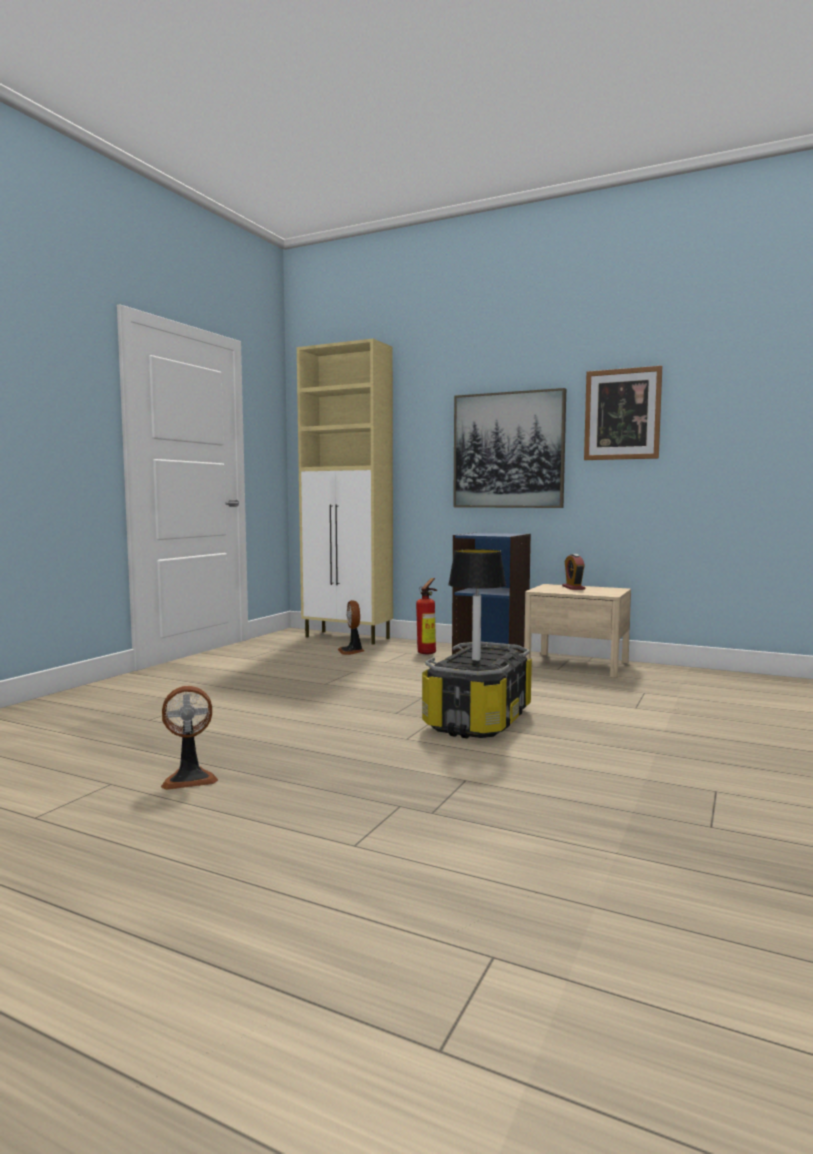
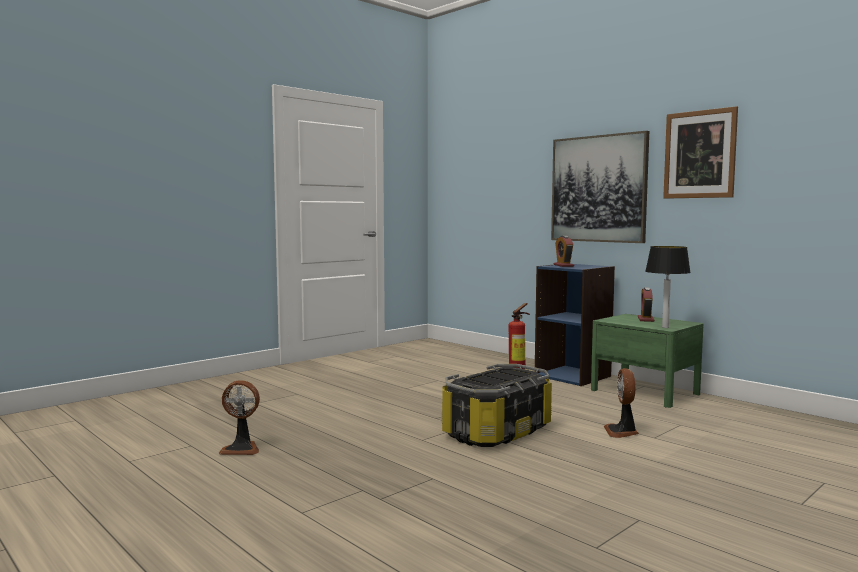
camera: 20 degrees right, 0 degrees up
(348, 638) = (464, 350): beige cabinet -> none
(351, 651) = (455, 362): fan -> fan (622, 432)
(476, 659) = (493, 379): table lamp -> table lamp (665, 327)
(480, 534) = (563, 265): none -> alarm clock
(576, 664) = (644, 392): beige nightstand -> green nightstand

